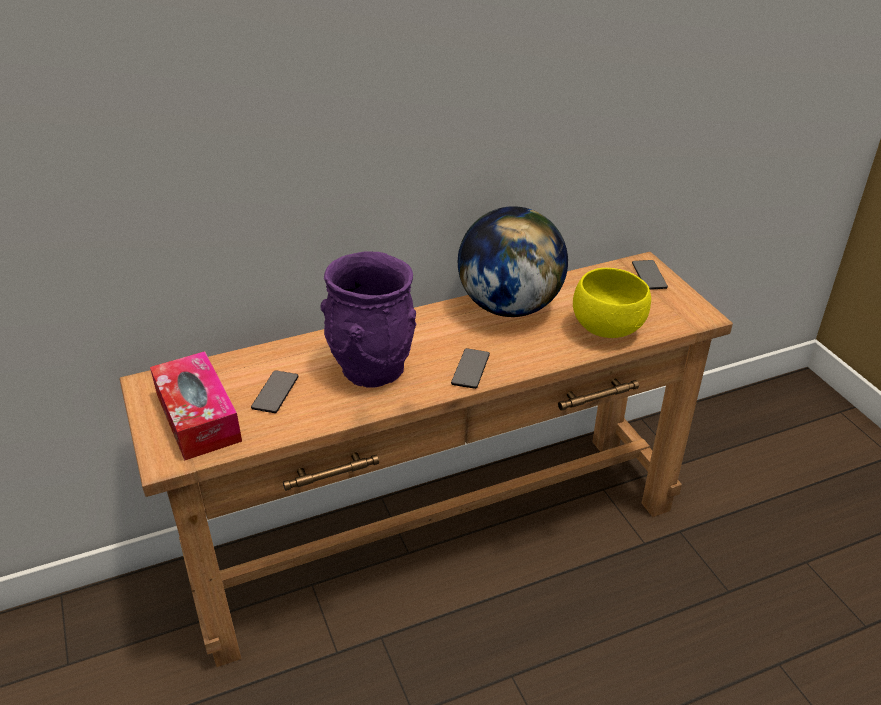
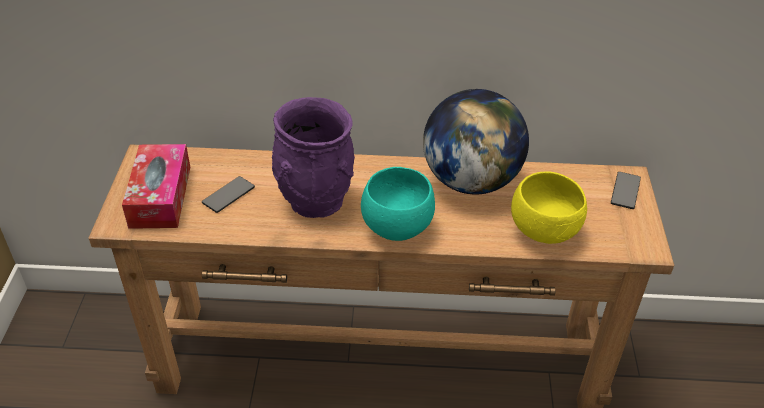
camera: 25 degrees right, 5 degrees up
(470, 369) = (395, 228): phone -> turquoise bowl

